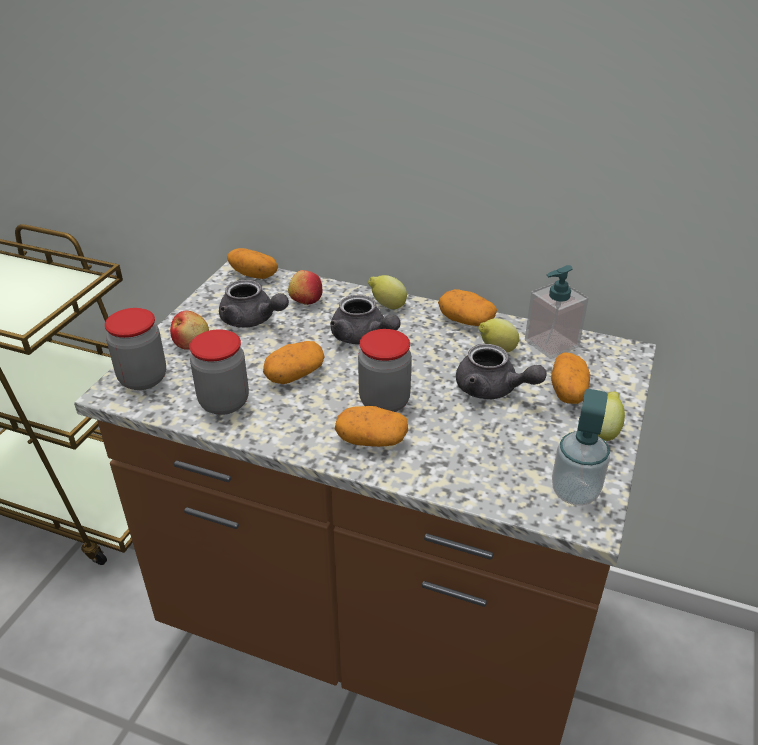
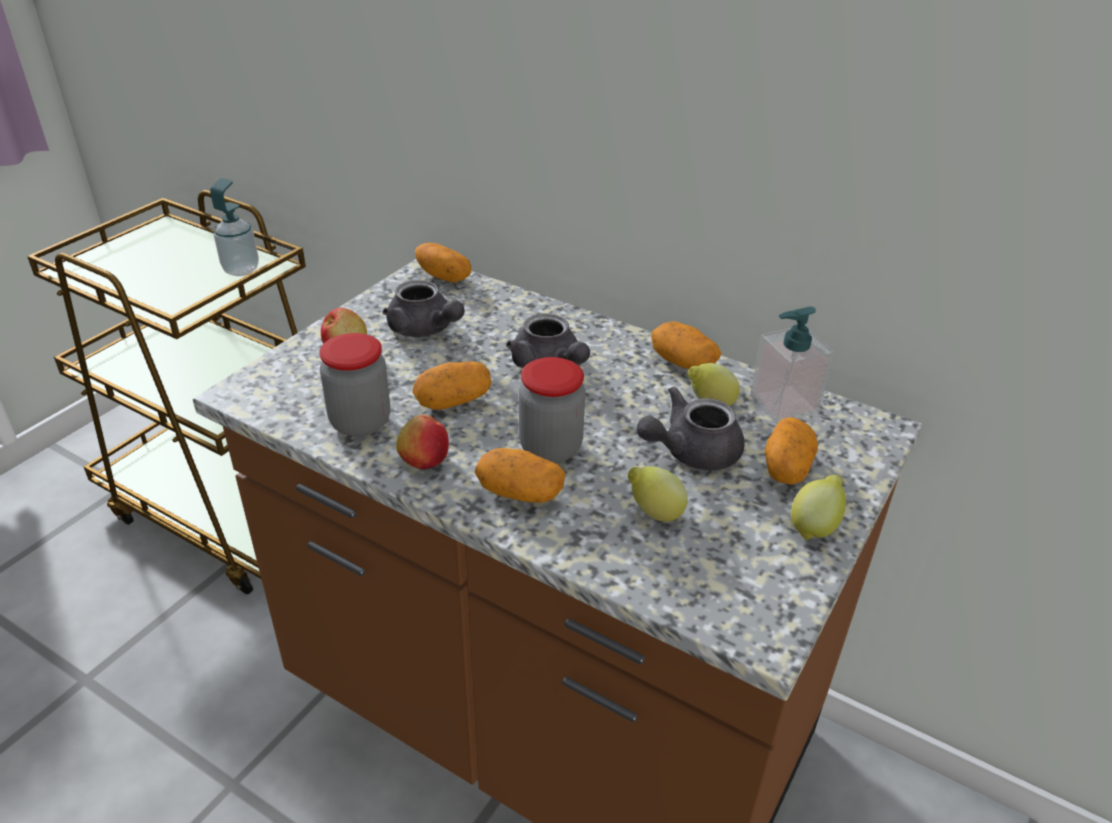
camera: 10 degrees right, 0 degrees up
(143, 379) = (277, 382): jar -> none
(306, 300) = (495, 314): apple -> apple (424, 460)
(387, 306) = (591, 333): lemon -> lemon (654, 513)
(493, 390) = (690, 452): grey teapot -> grey teapot turned 105 degrees clockwise
(574, 492) = (756, 596): soap dispenser -> soap dispenser (241, 269)

